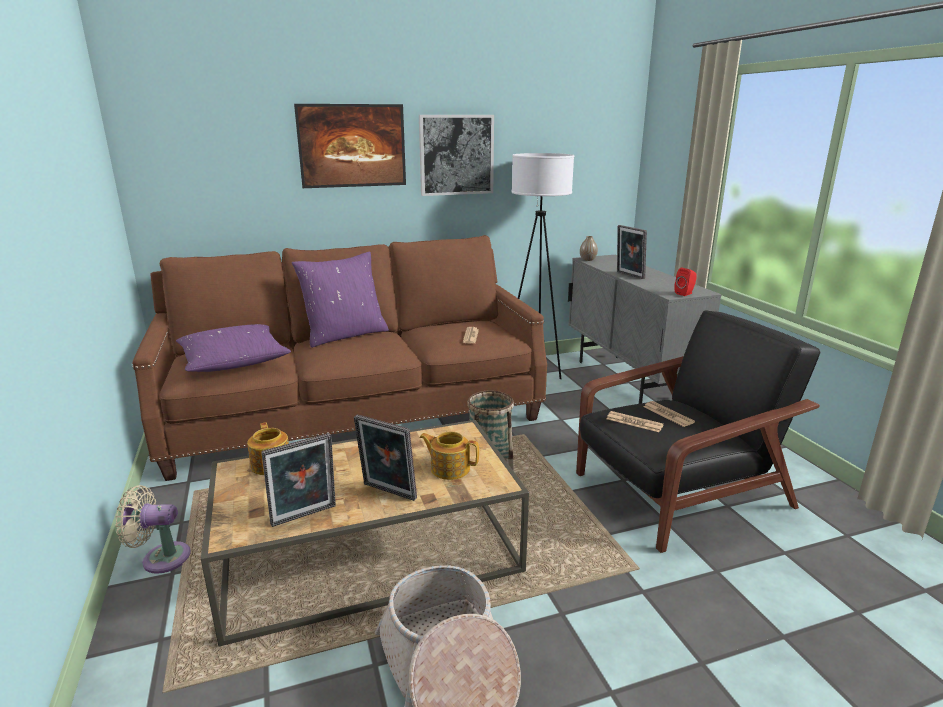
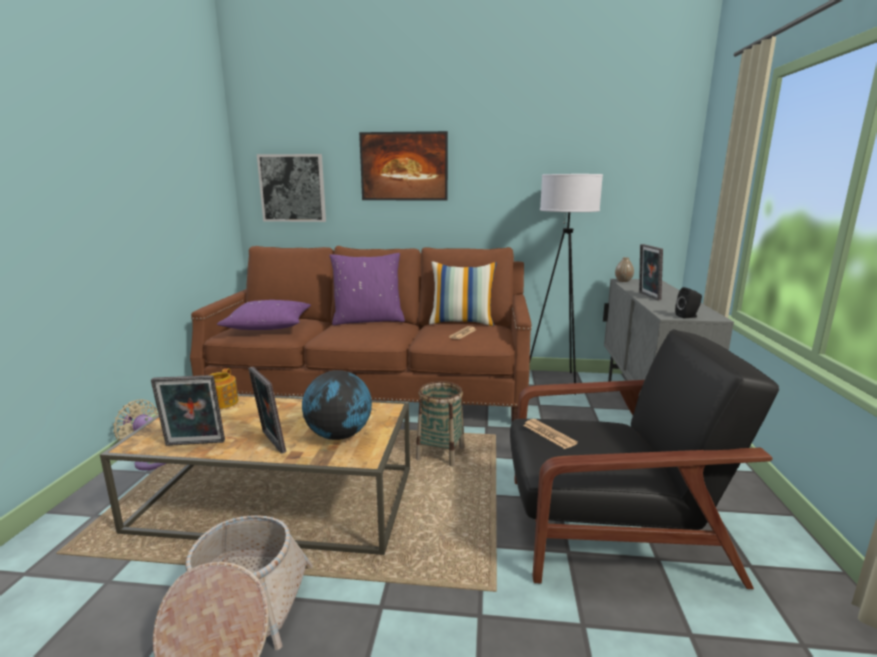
camera: 25 degrees right, 5 degrees down
(449, 322) = (462, 322): none -> pillow
(449, 468) = (339, 435): teapot -> globe
(456, 155) = (495, 175): picture -> picture (292, 188)
(668, 414) = (595, 435): newspaper -> none
(685, 293) = (688, 316): red speaker -> black speaker

